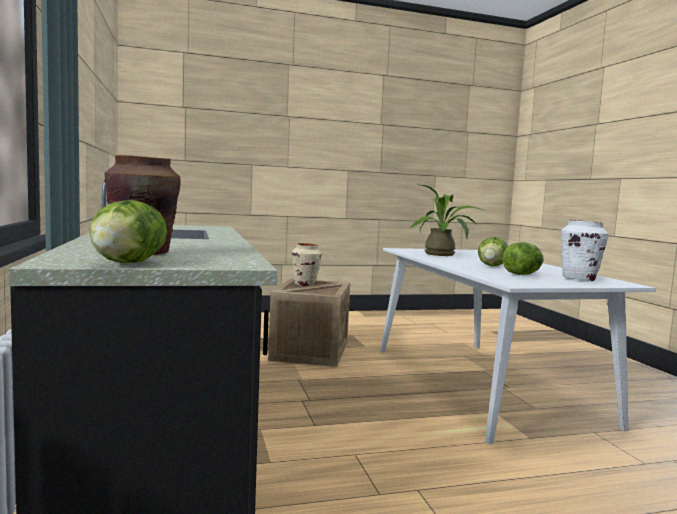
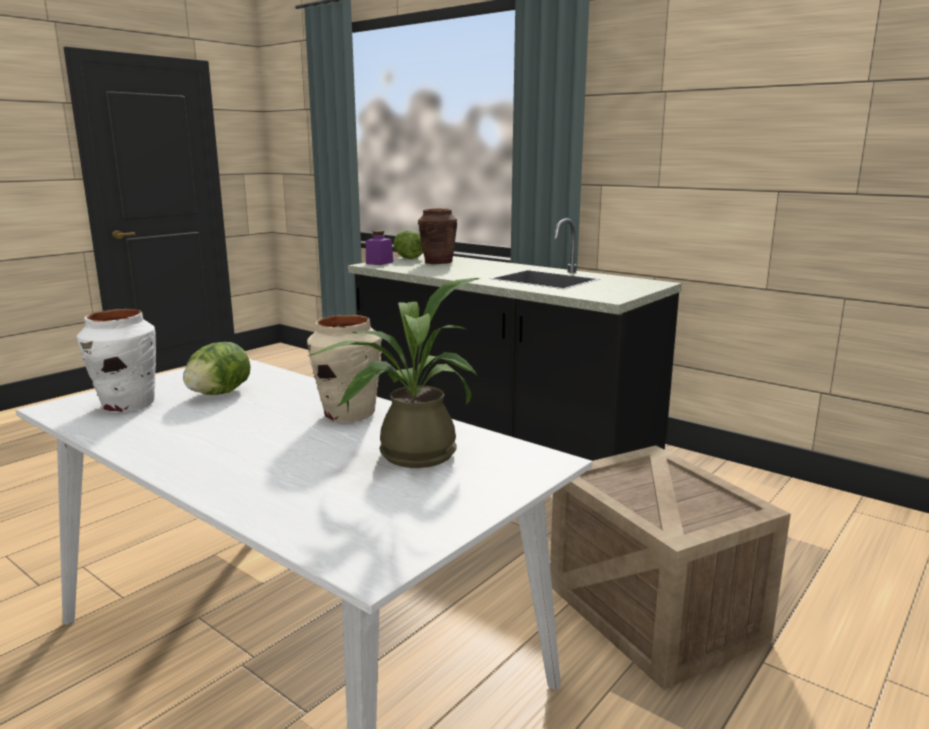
camera: 145 degrees right, 10 degrees up
(216, 264) = (379, 263): none -> purple jar
(305, 284) = (714, 505): beige vase -> beige vase (348, 414)
(492, 266) = (272, 415): lettuce -> none

